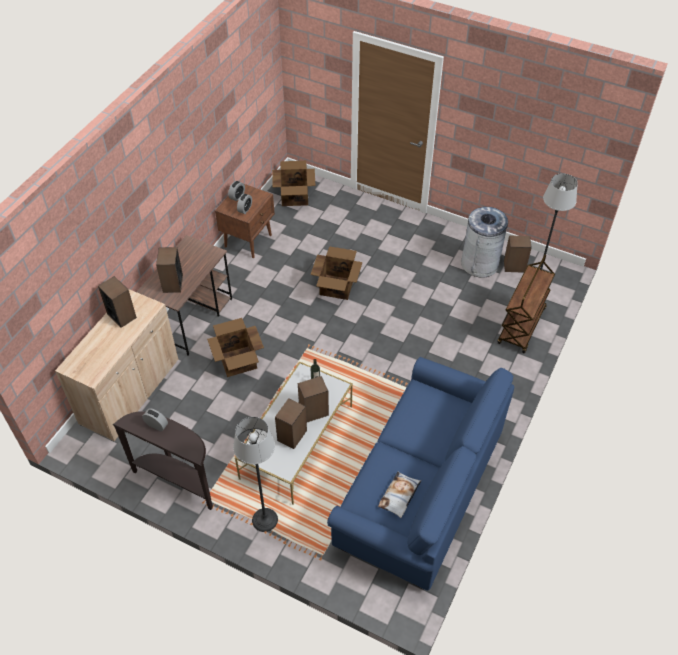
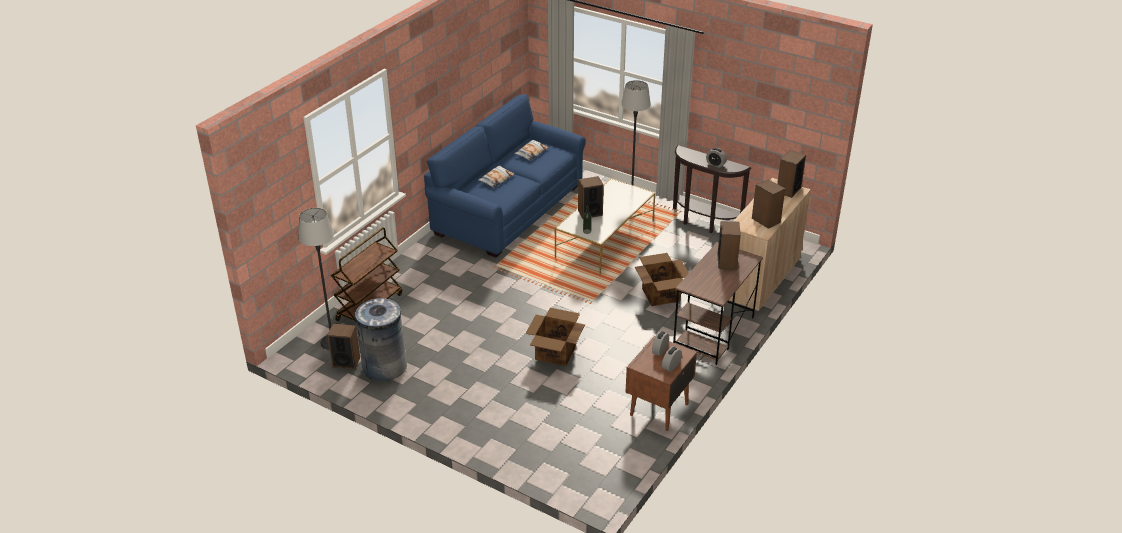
camera: 175 degrees left, 15 degrees down
(292, 435) = (609, 201): speaker -> speaker (788, 190)
(295, 196) = (598, 465): cardboard box -> none
(433, 434) = (496, 179): none -> pillow

